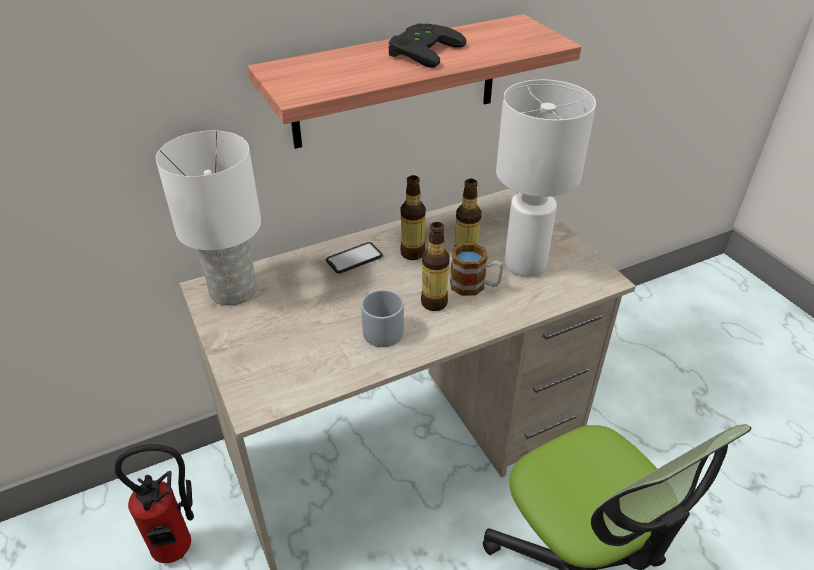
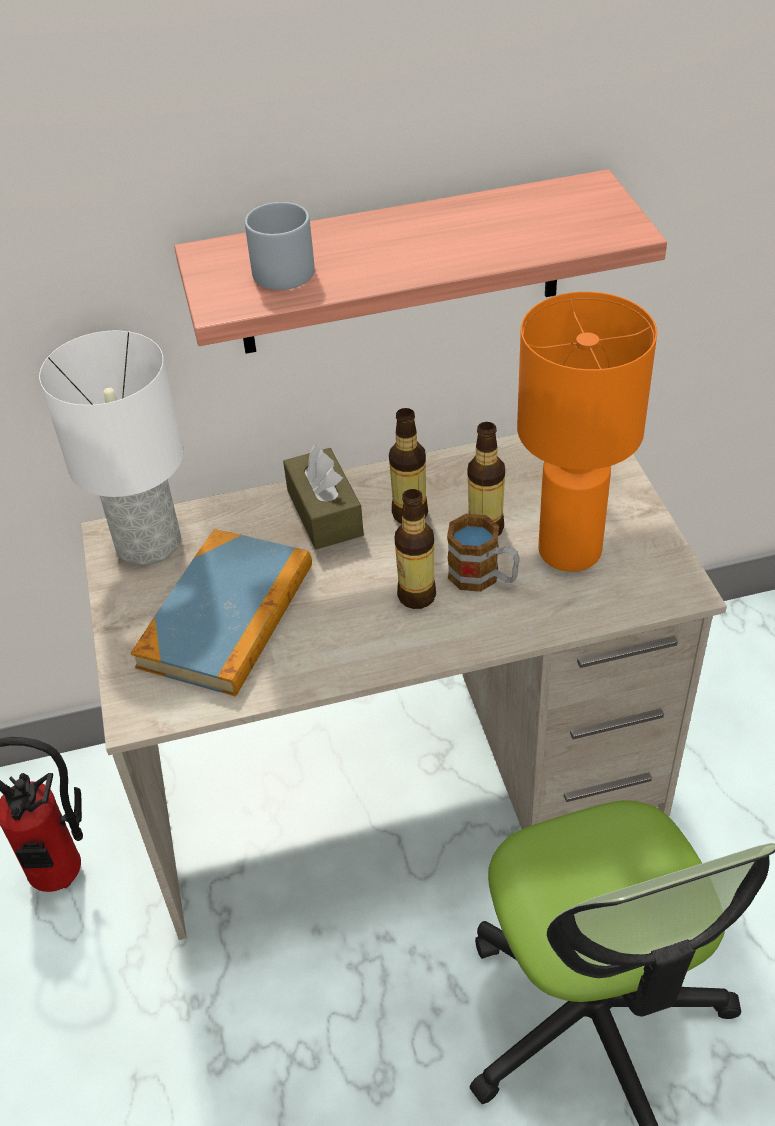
camera: 15 degrees right, 5 degrees up
(304, 331) = (227, 616): none -> book
(354, 258) = (324, 513): phone -> brown tissue box
(379, 328) = (328, 625): grey mug -> grey mug (280, 267)
(421, 50) = (423, 234): black game controller -> none
(524, 265) = (568, 552): white table lamp -> orange table lamp

